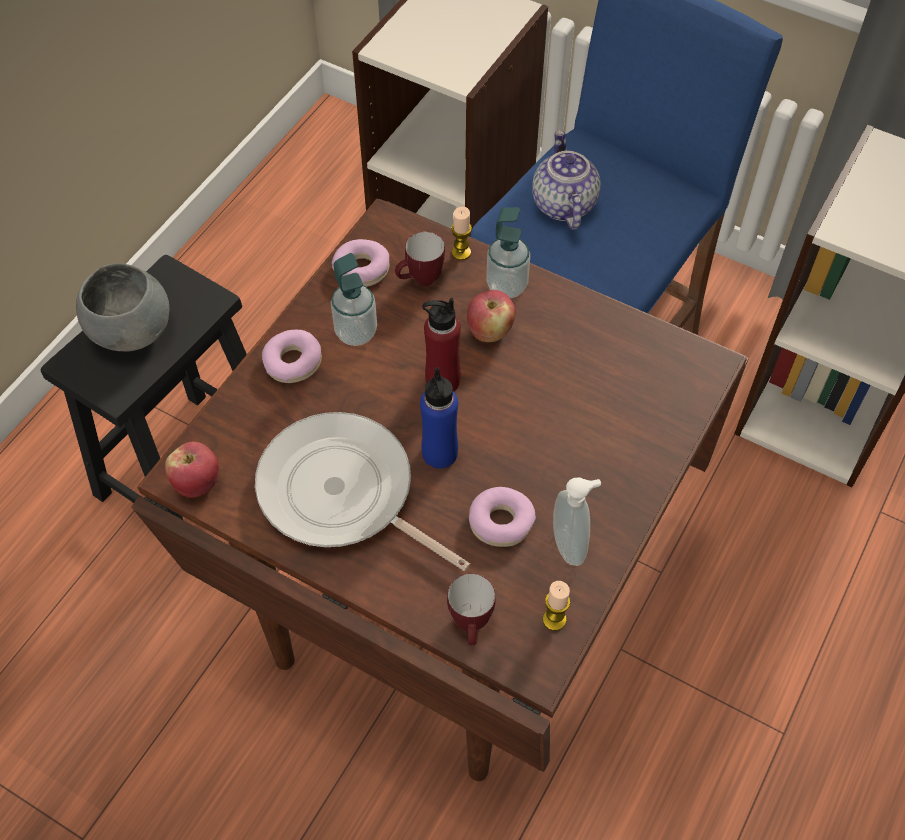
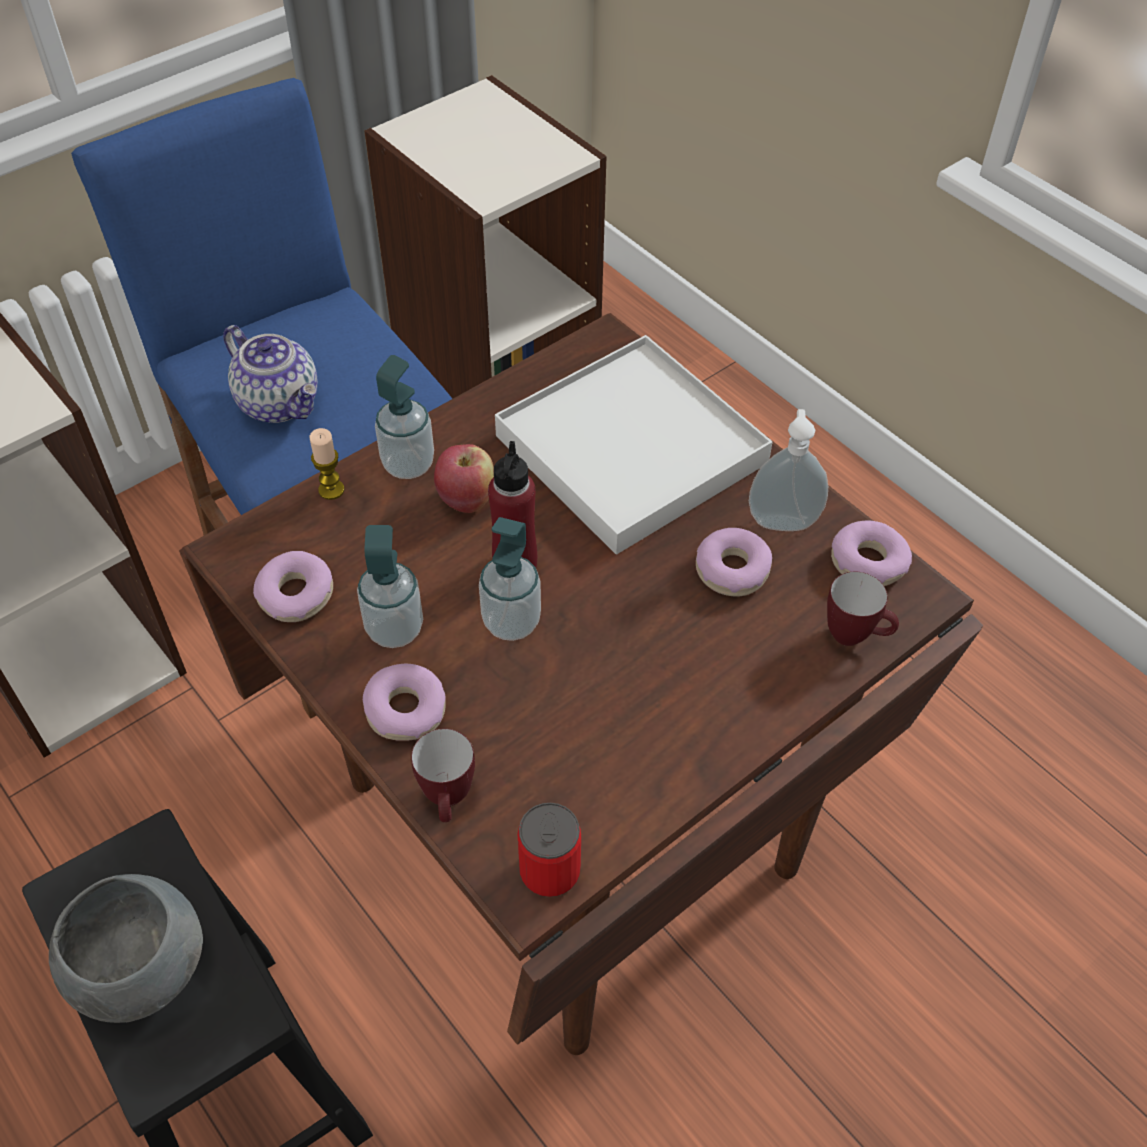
camera: 70 degrees left, 5 degrees down
(198, 483) = (550, 871): apple -> can
(343, 494) = (634, 710): frying pan -> none
(390, 396) = (511, 622): none -> soap dispenser
(420, 281) = (351, 541): mug -> mug (449, 801)
(439, 453) = (617, 598): blue bottle -> none
(554, 619) = (868, 562): candle -> donut
(562, 204) = (280, 403): teapot -> teapot turned 150 degrees counterclockwise
(594, 418) = (631, 450): none -> white tray

